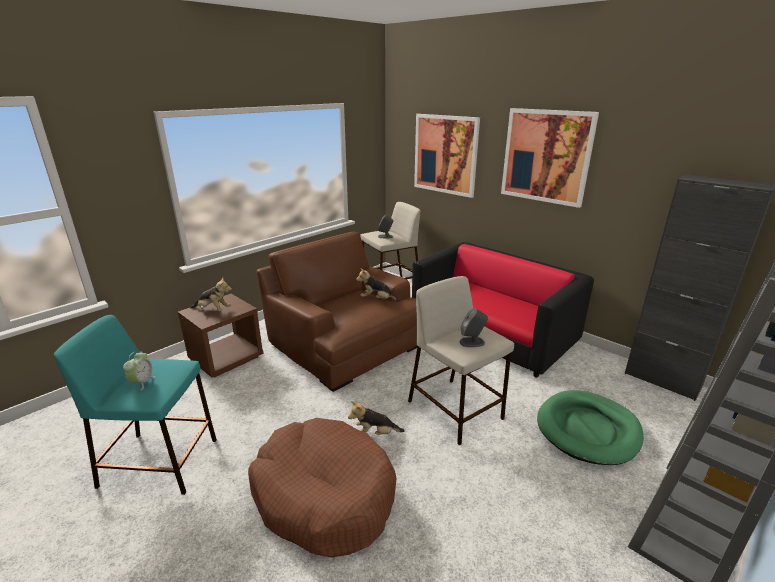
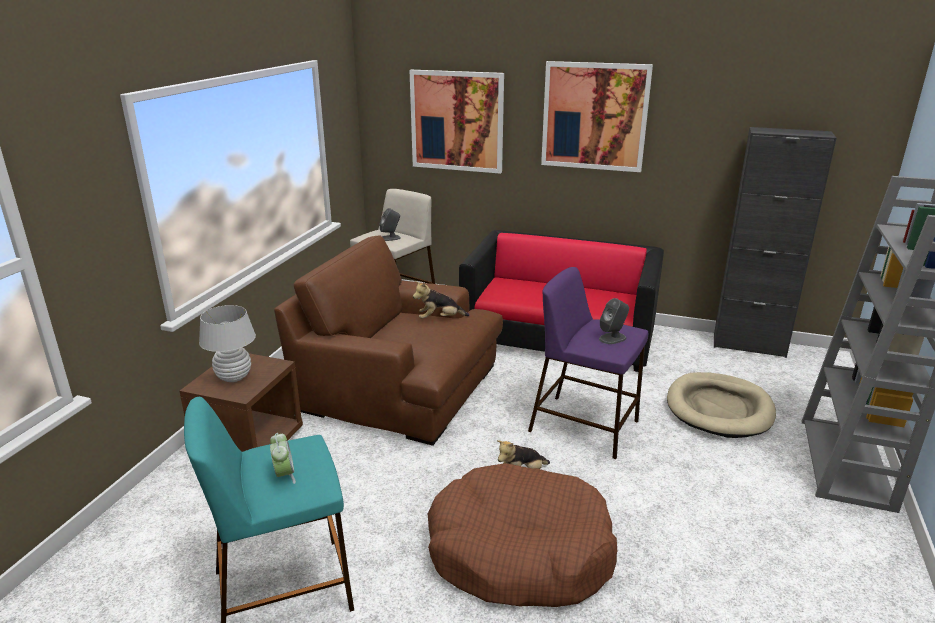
camera: 25 degrees left, 0 degrees up
(213, 310) = (234, 377): plush toy -> white table lamp
(456, 410) = (585, 426): beige stool -> purple stool
(588, 429) = (719, 409): green dog bed -> beige dog bed

